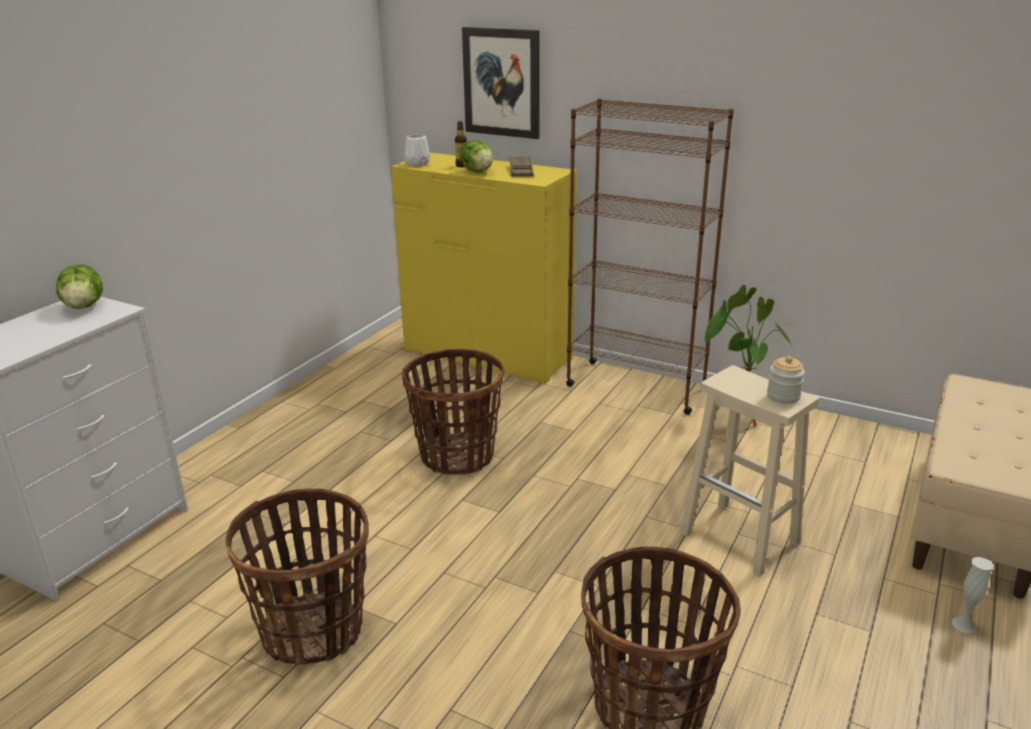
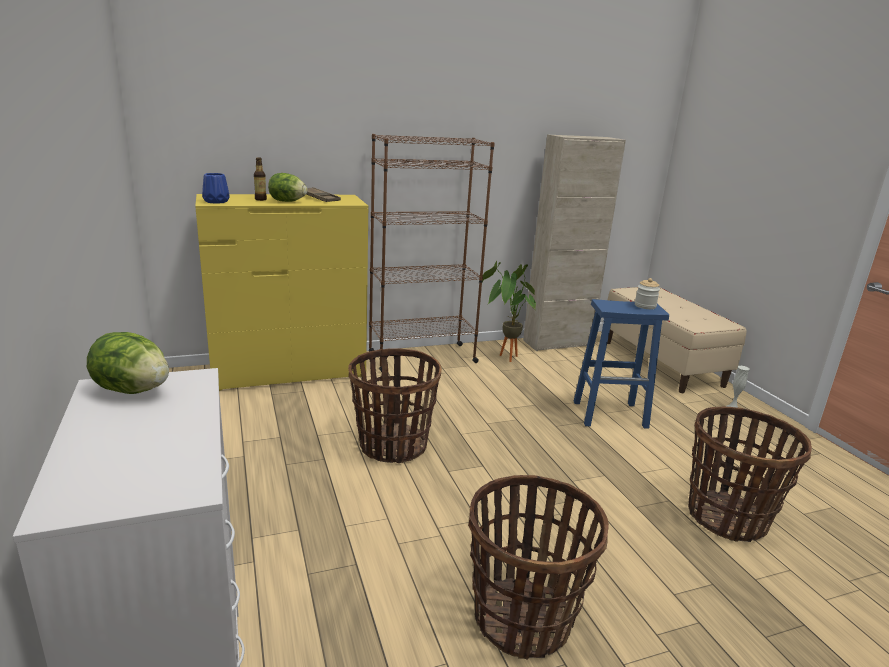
camera: 50 degrees left, 5 degrees down
(416, 163) = (215, 201): white vase -> blue vase
(502, 82) = (275, 123): picture -> none
(741, 539) = (611, 414): beige stool -> blue stool
(850, 432) = (557, 343): none -> beige cabinet

